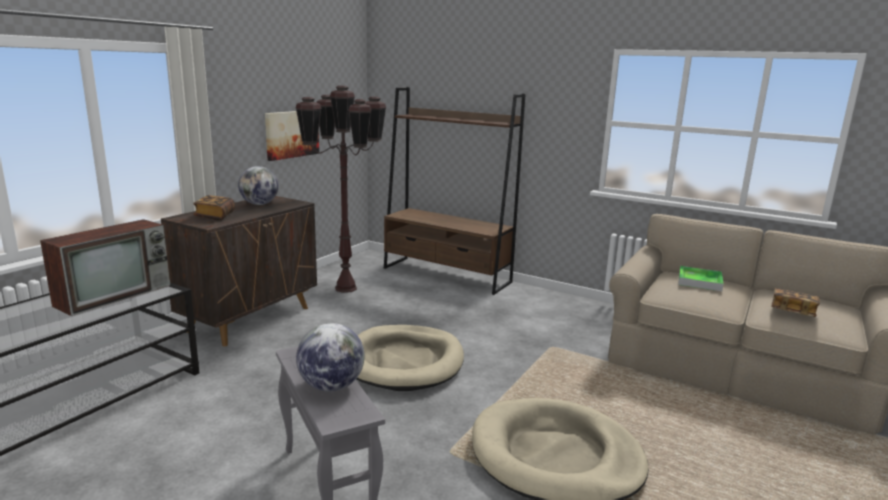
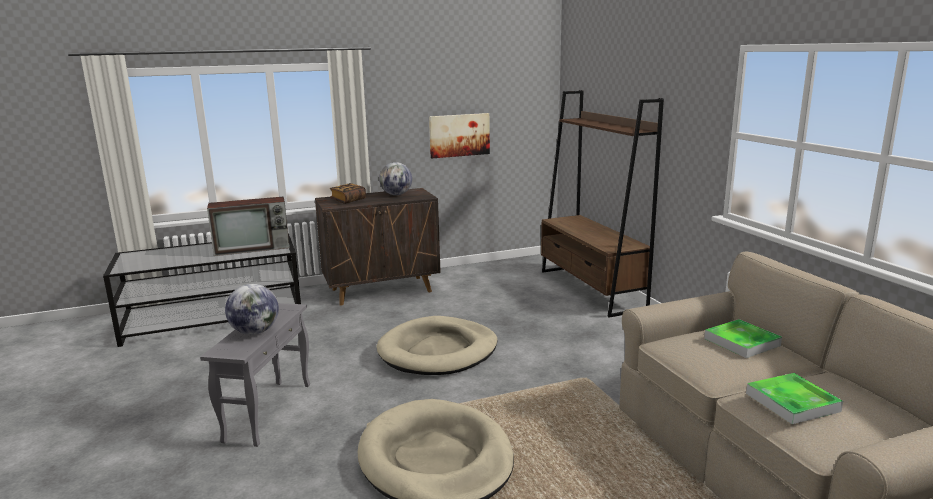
camera: 40 degrees right, 0 degrees up
(345, 288) = (483, 282): brown floor lamp -> none
(792, 312) = (792, 402): book -> tray

